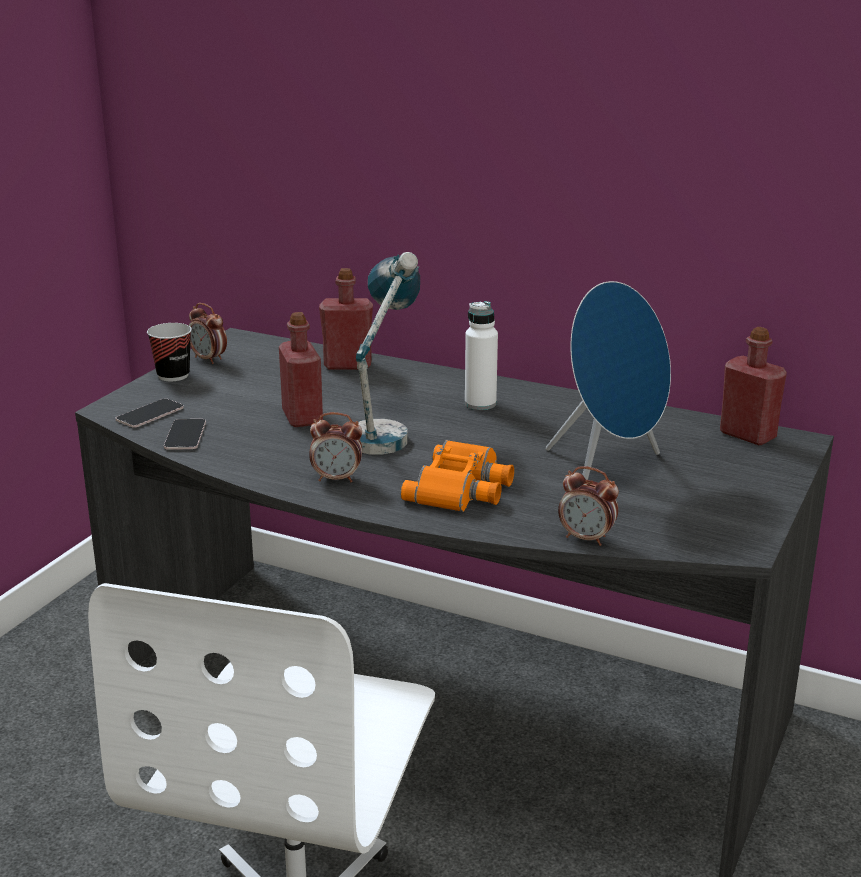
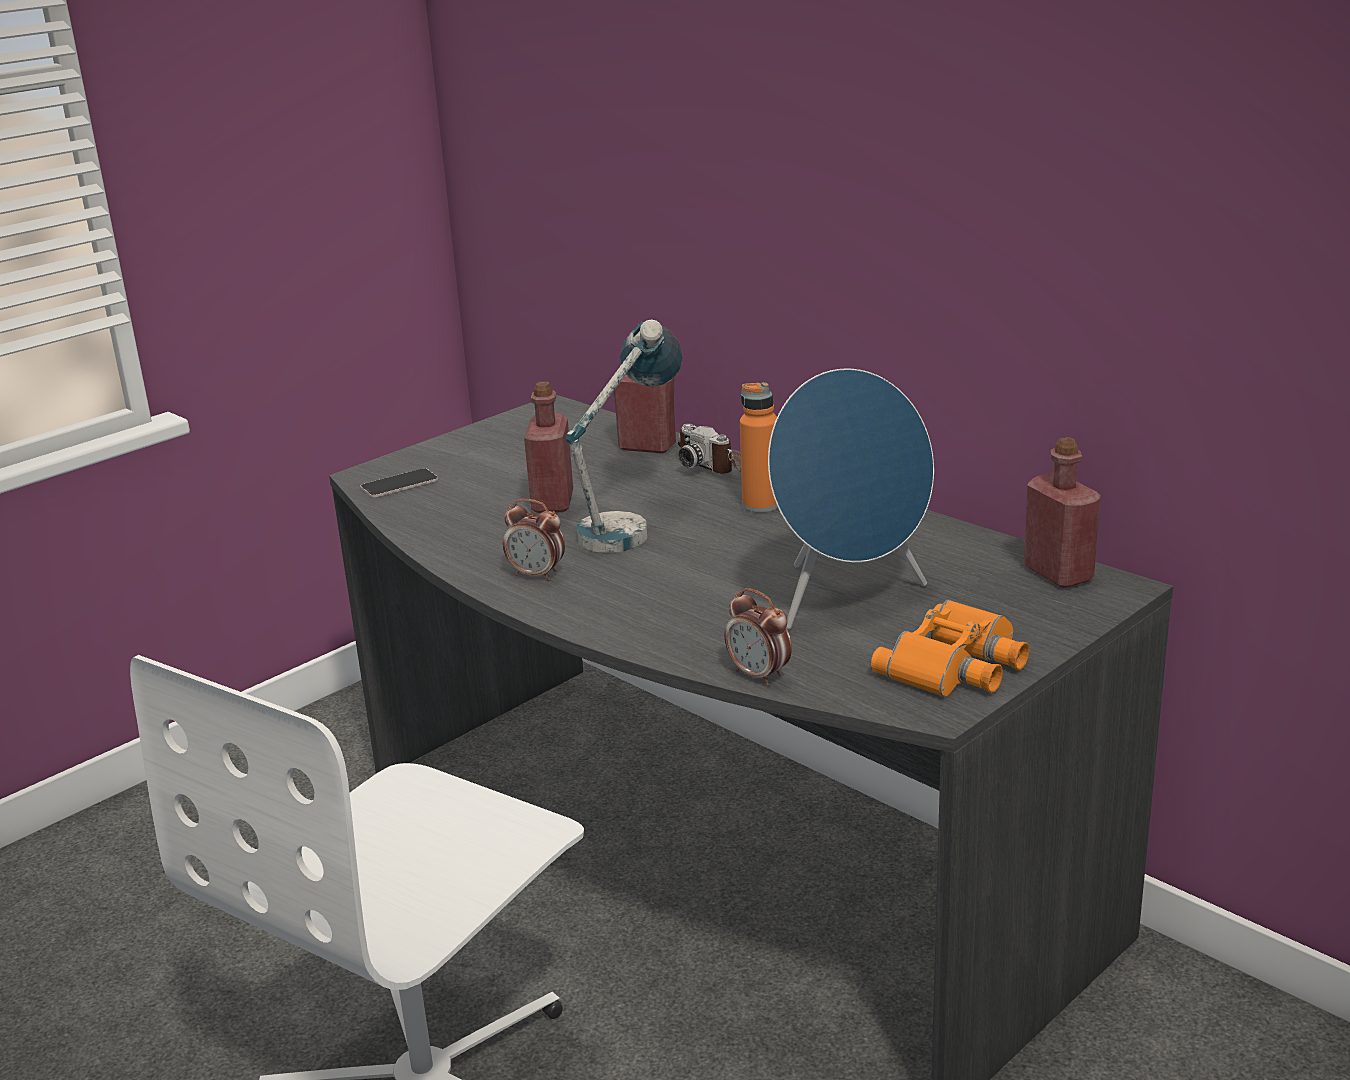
camera: 20 degrees right, 0 degrees up
(173, 375) = (454, 443): cup -> none
(185, 435) = (417, 511): phone -> none
(209, 359) = (504, 428): alarm clock -> none
(415, 374) = (715, 463): none -> camera
(462, 488) = (663, 601): orange binoculars -> orange binoculars (957, 665)
(480, 404) = (761, 505): white bottle -> orange bottle

